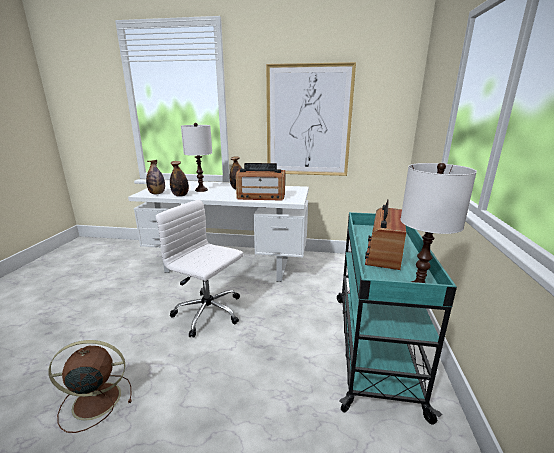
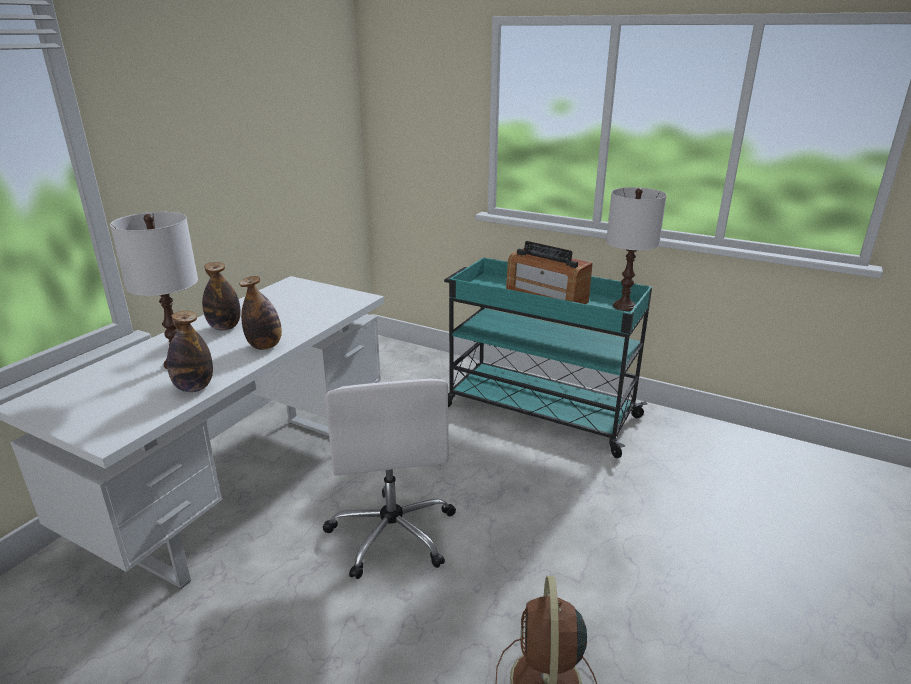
camera: 70 degrees left, 5 degrees up
(157, 193) = (135, 416): bottle -> bottle (265, 346)
(209, 313) = (392, 533): white office chair -> white office chair turned 60 degrees counterclockwise
(261, 196) = (306, 316): radio -> none
(308, 122) = (247, 161): picture -> none

